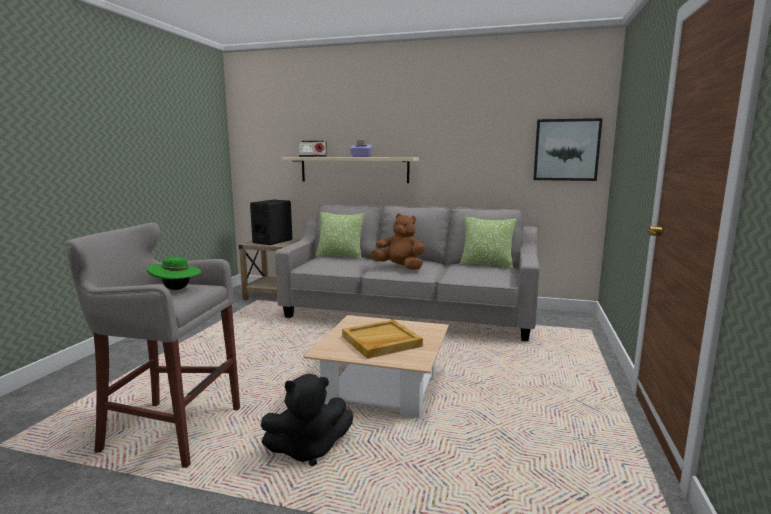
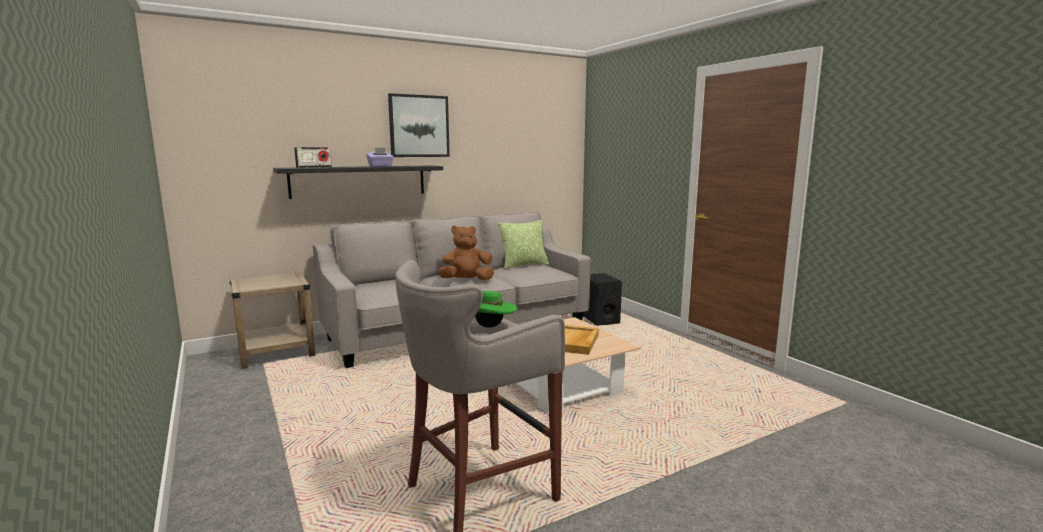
camera: 45 degrees left, 0 degrees up
(273, 241) = (269, 281): black speaker -> black speaker (600, 319)
(308, 450) = (606, 443): black plush toy -> none
(340, 256) = (379, 283): pillow -> none
(354, 169) = (359, 181): beige shelf -> black shelf
(566, 150) = (554, 157): picture -> picture (419, 126)

